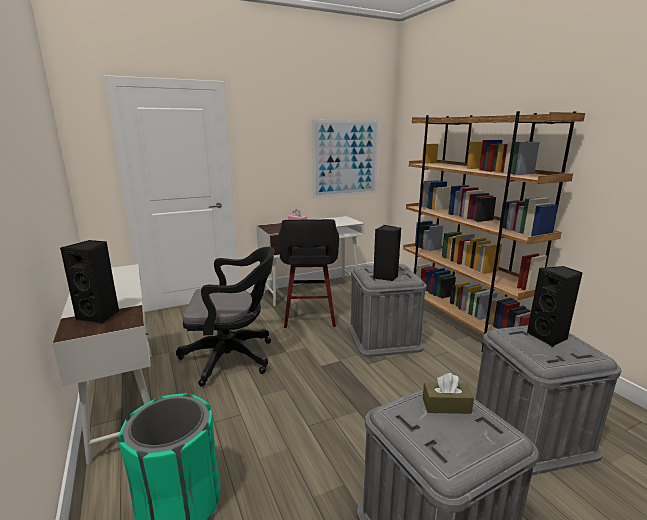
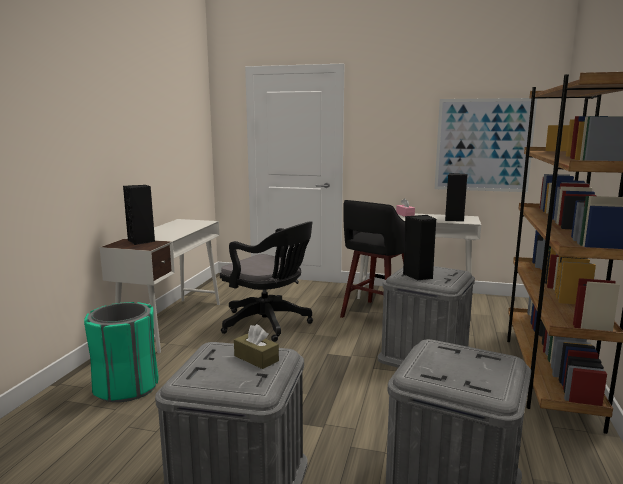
camera: 40 degrees right, 5 degrees down
(549, 337) = (475, 363): black speaker -> black speaker (454, 219)

